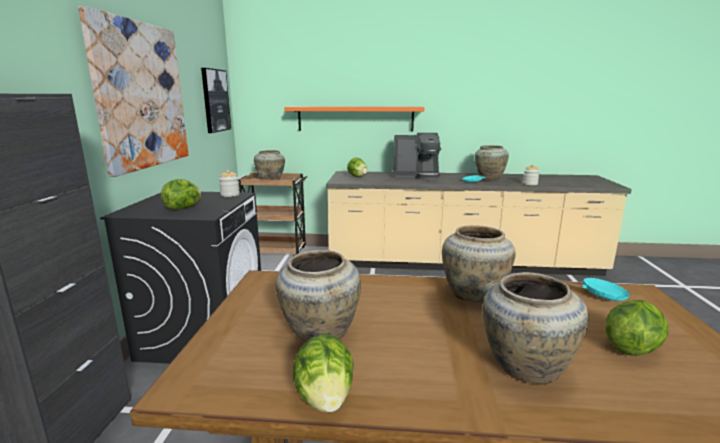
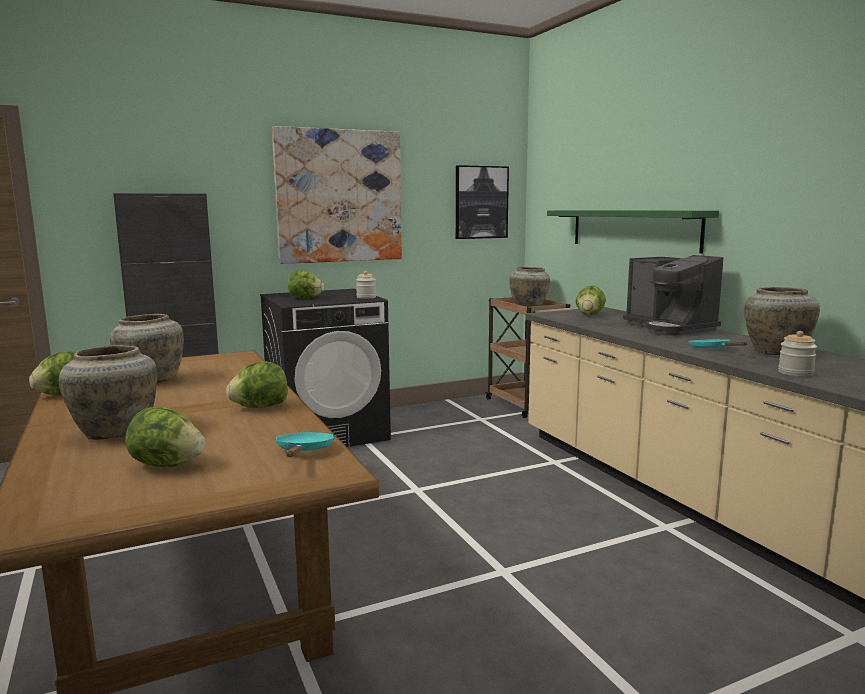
camera: 60 degrees right, 5 degrees down
(355, 118) = (632, 229): orange shelf -> green shelf
(474, 294) = (260, 407): beige vase -> lettuce
(599, 295) = (304, 451): turquoise frying pan -> turquoise frying pan turned 150 degrees counterclockwise

